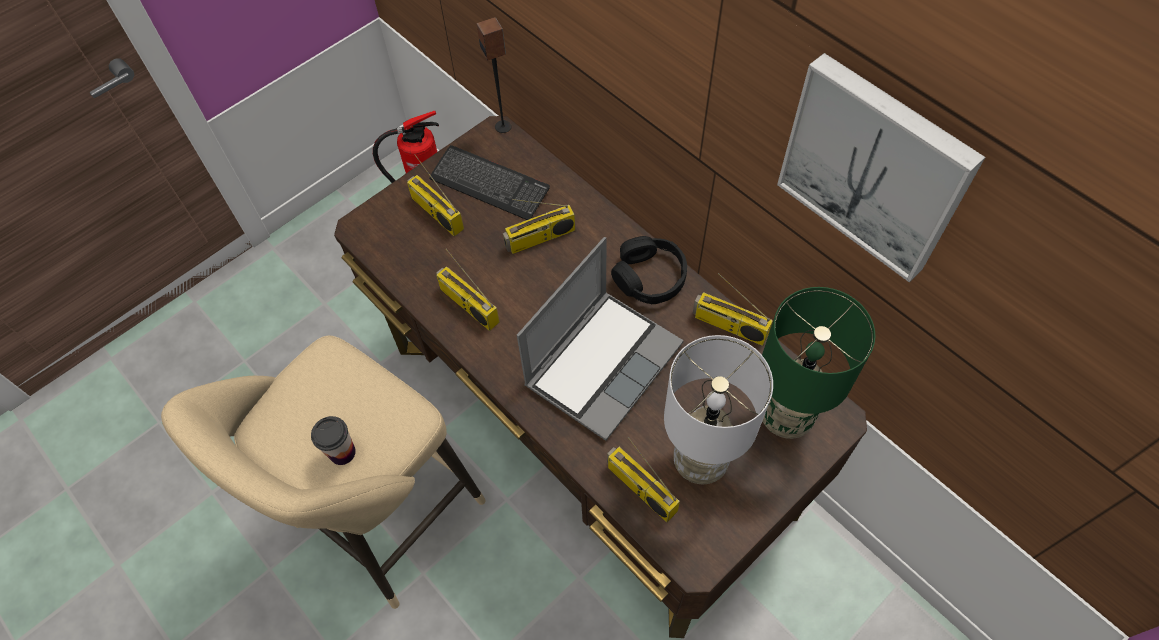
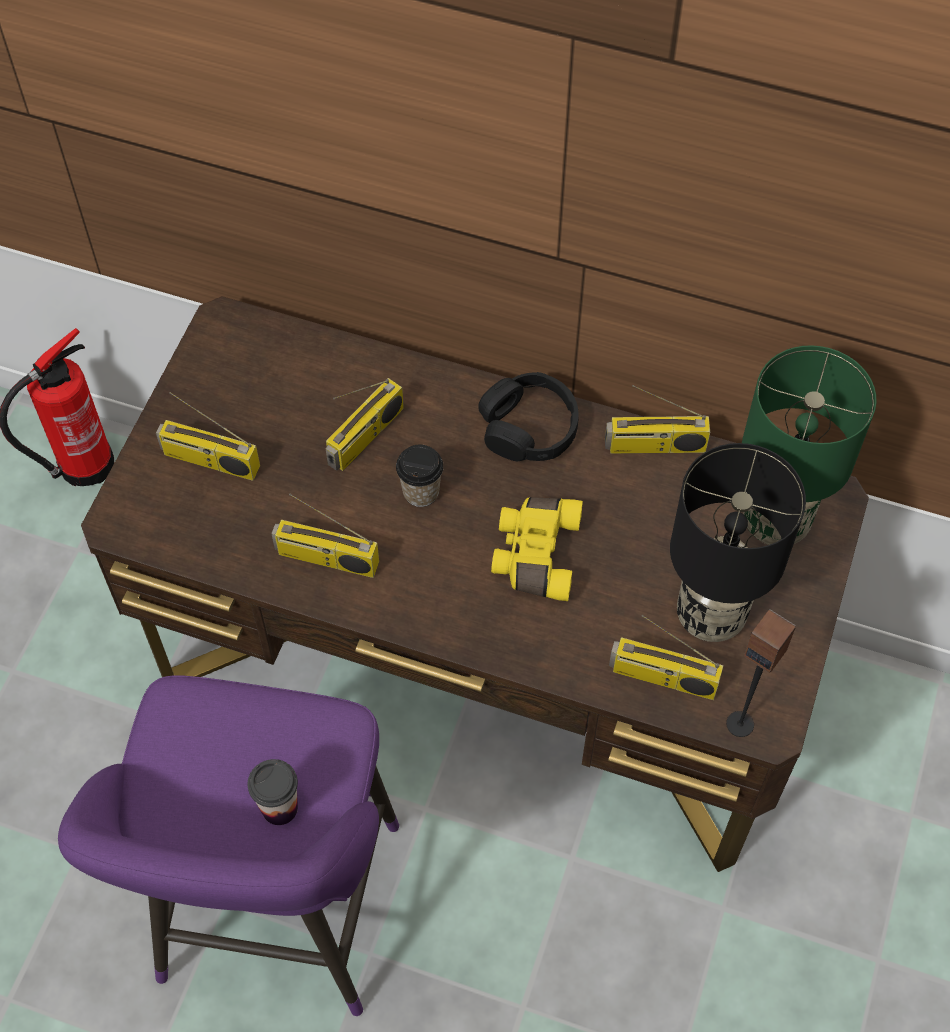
camera: 30 degrees left, 0 degrees up
(382, 521) = (276, 917): beige stool -> purple stool
(489, 184) = (257, 395): keyboard -> none
(503, 126) = (228, 311): speaker -> speaker (740, 723)
(553, 289) = (421, 492): none -> cup
(603, 362) = (534, 554): laptop -> yellow binoculars
(700, 460) = (710, 613): white table lamp -> black table lamp
(875, 166) = (811, 195): picture -> none

